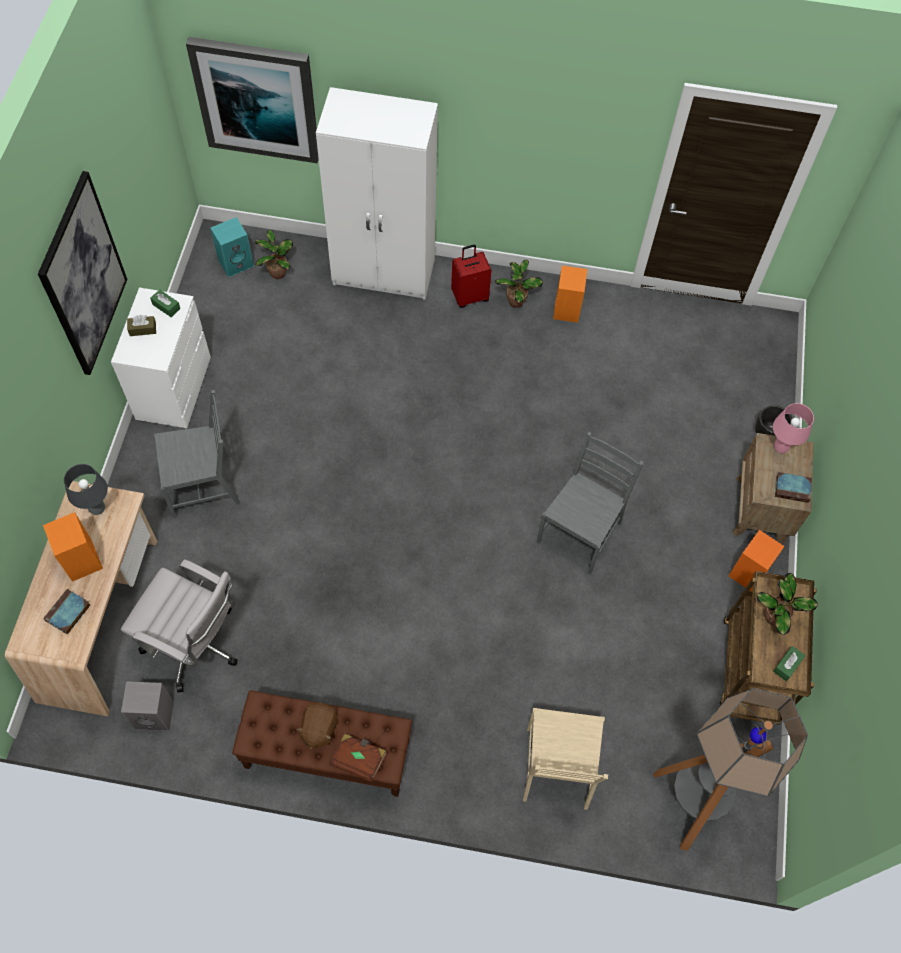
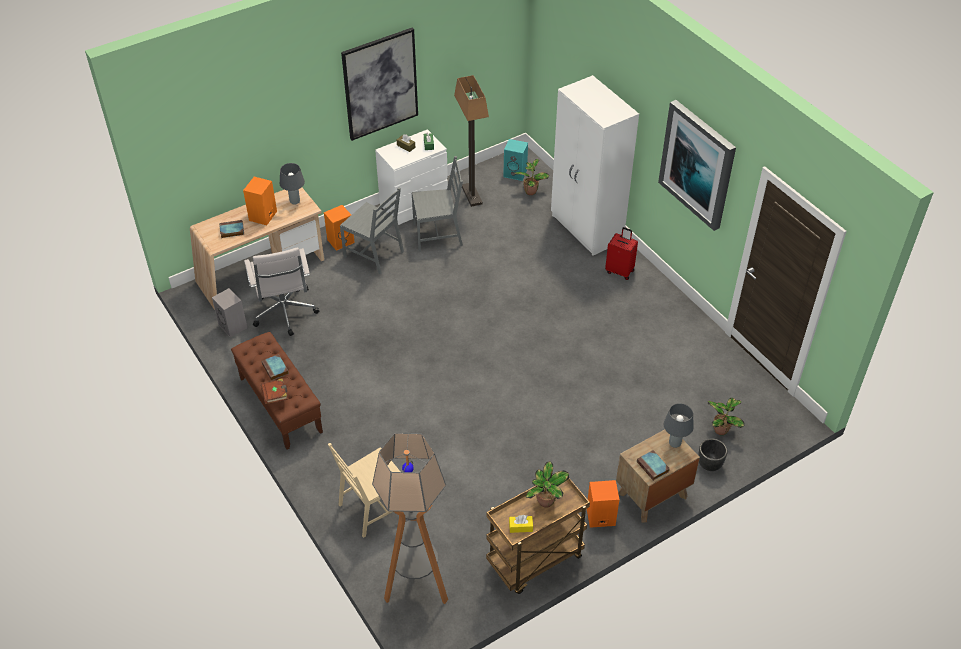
camera: 50 degrees right, 15 degrees down
(221, 326) = (471, 195): none -> floor lamp
(257, 99) = (562, 68): picture -> picture (698, 164)
(318, 729) = (275, 369): brown plush toy -> book
(516, 300) = (644, 291): potted plant -> potted plant (721, 429)
(566, 308) = (669, 315): orange speaker -> orange speaker (341, 240)
(580, 532) = (530, 419): grey chair -> grey chair (438, 235)
(780, 447) = (675, 443): pink table lamp -> grey table lamp
(787, 665) = (520, 527): green tissue box -> yellow tissue box

